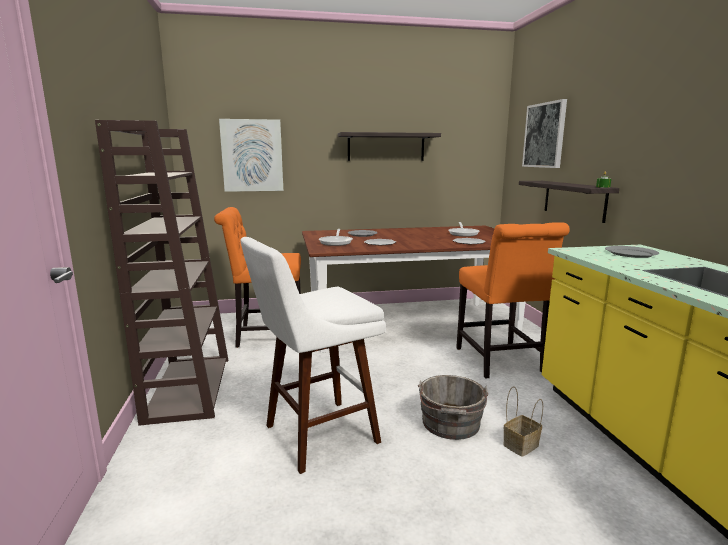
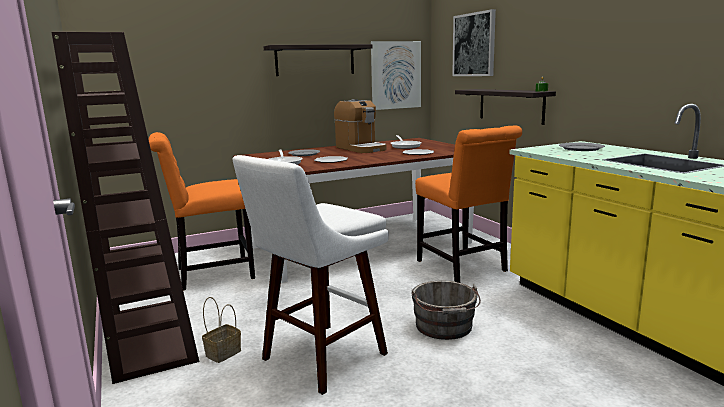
camera: 15 degrees left, 0 degrees up
(252, 155) = (169, 73): picture -> picture (395, 75)
(418, 233) = (361, 148): none -> coffee machine
(521, 444) = (513, 333): basket -> basket (224, 352)

